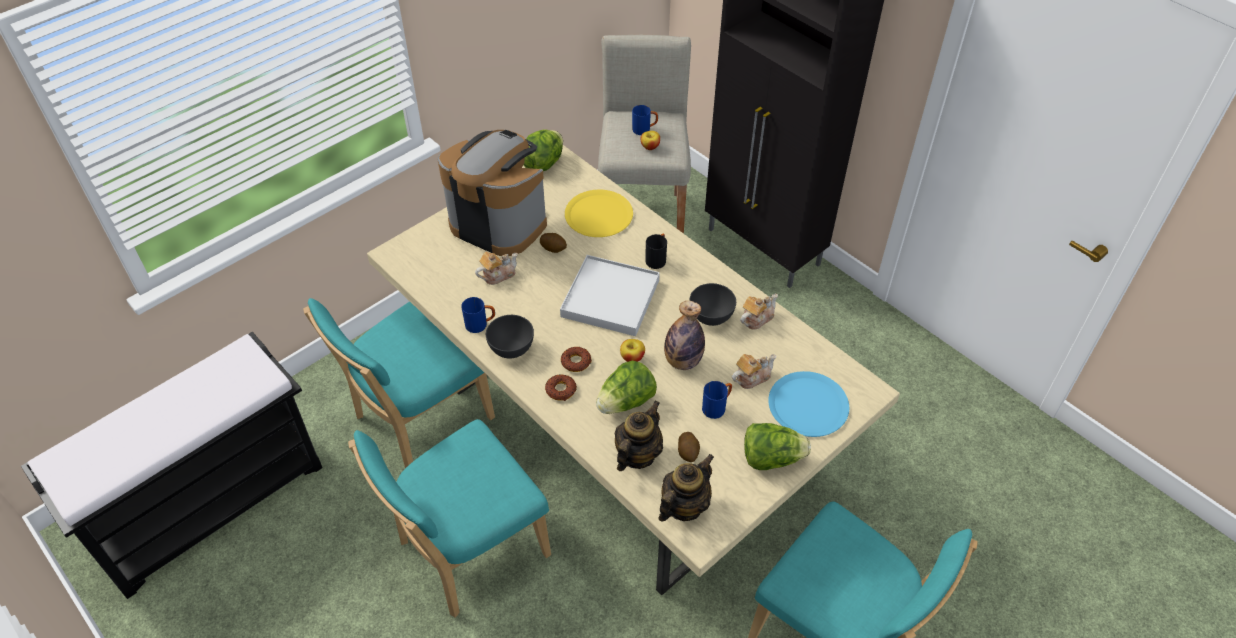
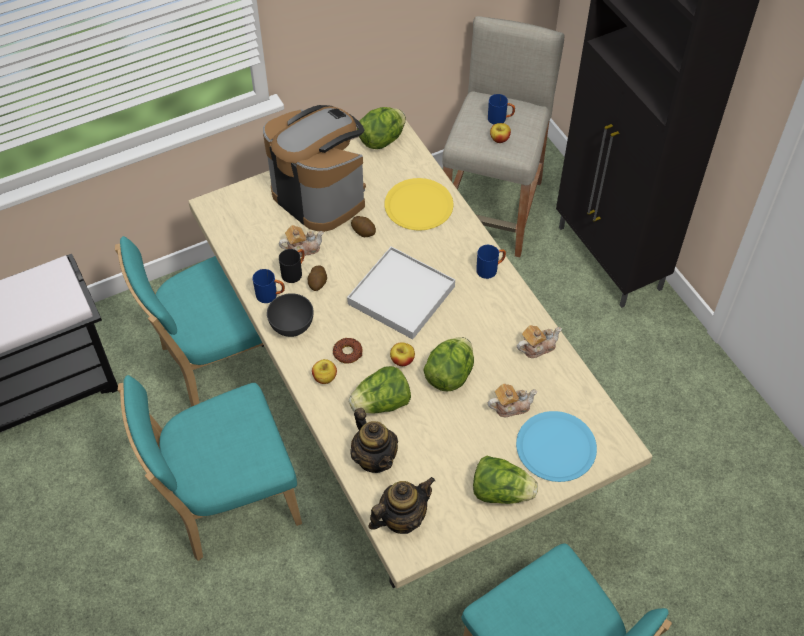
camera: 15 degrees right, 5 degrees up
(561, 390) = (324, 378): donut -> apple
(637, 455) = (374, 458): teapot -> teapot turned 105 degrees clockwise
(657, 259) = (460, 264): black mug -> black mug (294, 272)
(682, 361) = (449, 375): bottle -> lettuce
(688, 452) = (423, 467): potato -> potato (317, 283)
(710, 316) = (492, 335): grey bowl -> none
(717, 407) = (466, 428): blue mug -> blue mug (490, 269)

